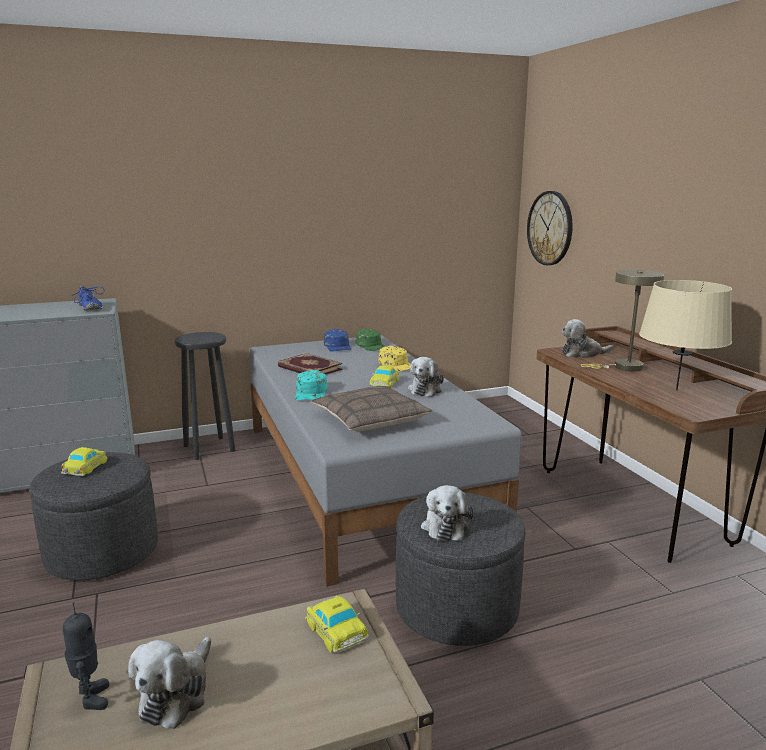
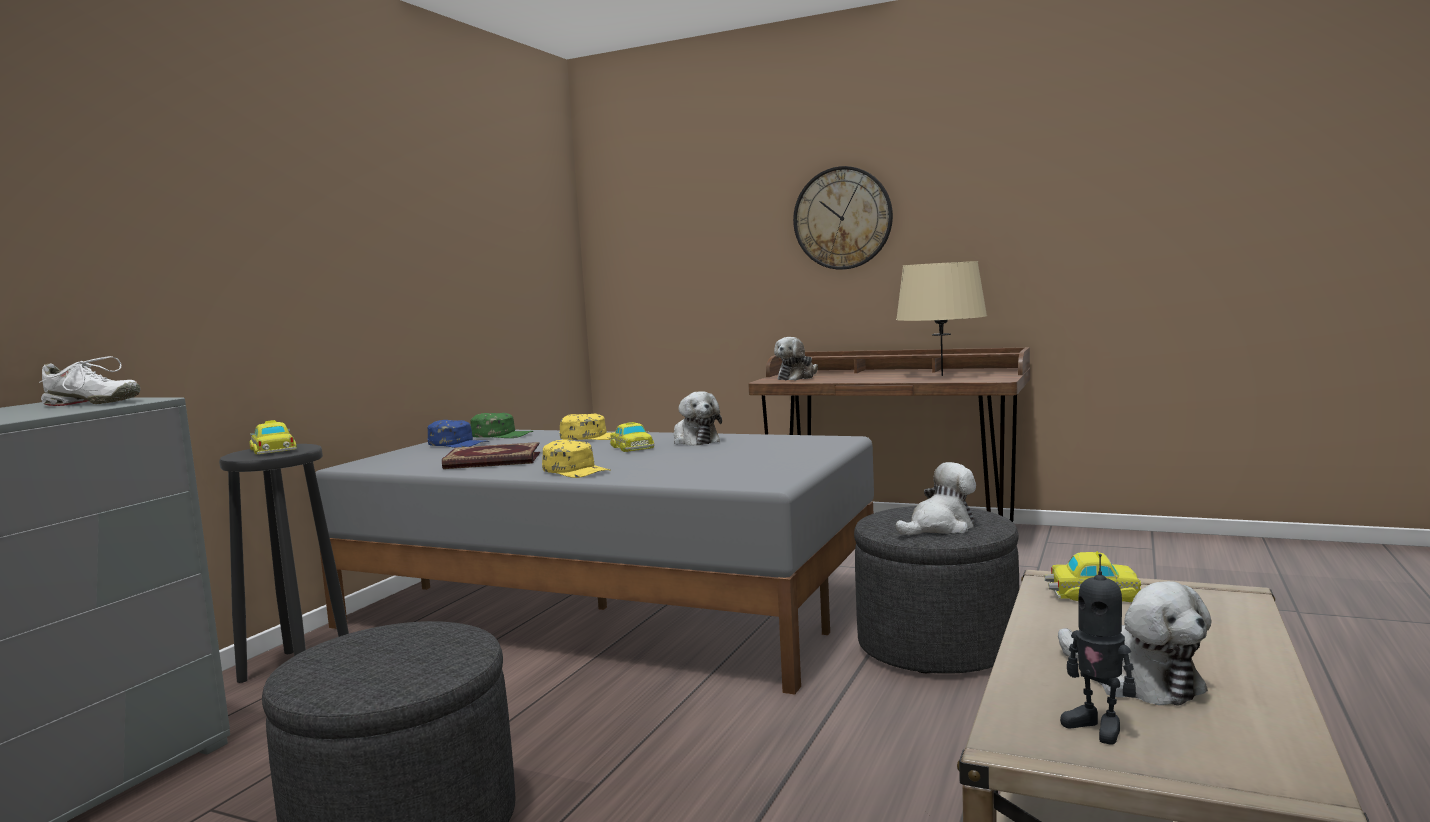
camera: 45 degrees left, 10 degrees down
(84, 468) = (362, 656): toy car -> toy car (273, 450)
(89, 308) = (91, 403): blue shoe -> white shoe
(91, 699) = (1098, 727): toy robot -> toy robot turned 150 degrees counterclockwise
(311, 393) = (576, 470): turquoise cap -> yellow cap
(370, 419) = (720, 465): pillow -> none
(445, 526) = (940, 527): plush toy -> plush toy turned 75 degrees counterclockwise
(550, 228) = (648, 262): wall clock -> wall clock (842, 218)
(623, 367) = (859, 376): beige table lamp -> none

